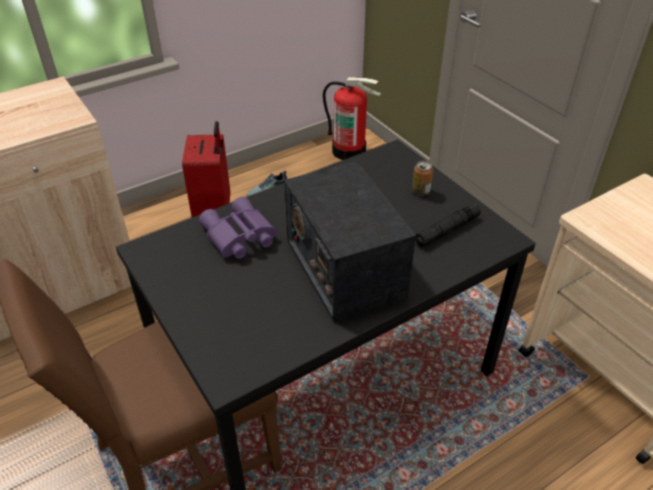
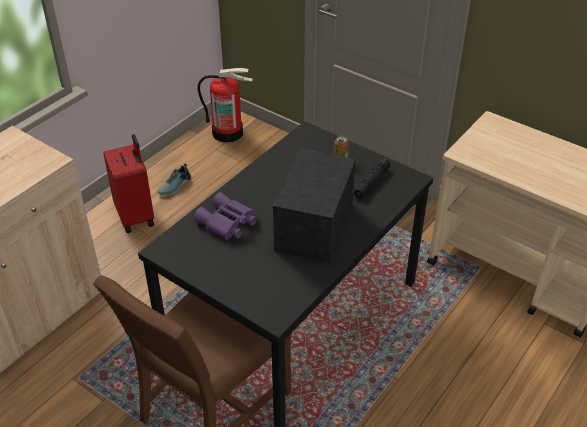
camera: 20 degrees left, 0 degrees up
(344, 267) = (314, 226): radio -> radio turned 60 degrees clockwise

